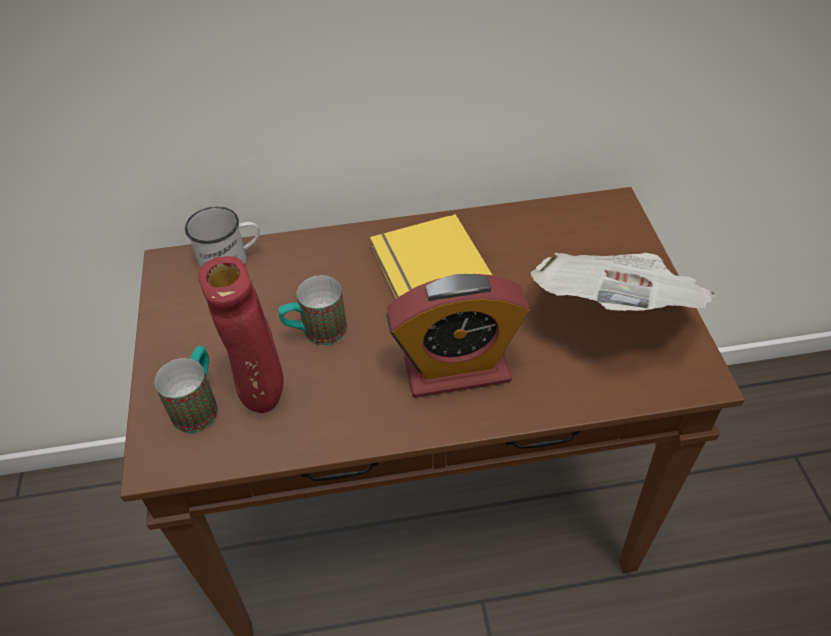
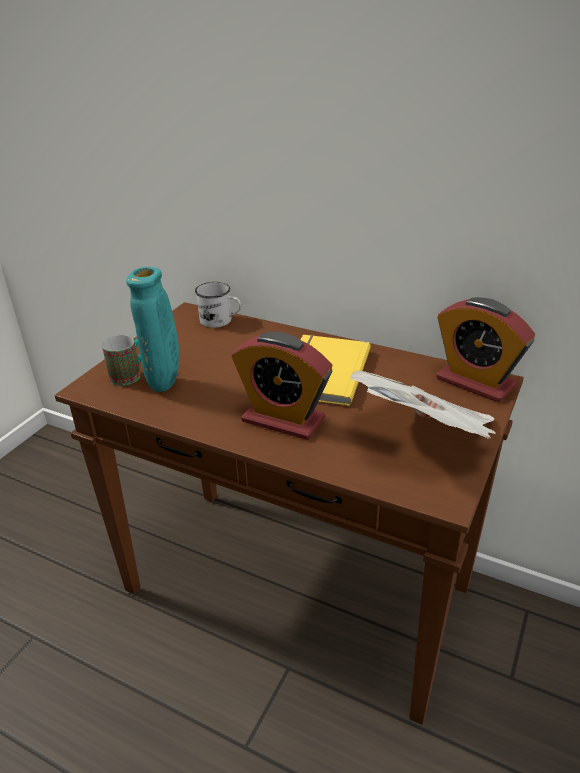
camera: 35 degrees right, 15 degrees down
(264, 398) = (165, 386): red vase -> turquoise vase
(316, 333) = (225, 369): mug -> none
(597, 216) = (475, 382): none -> alarm clock

